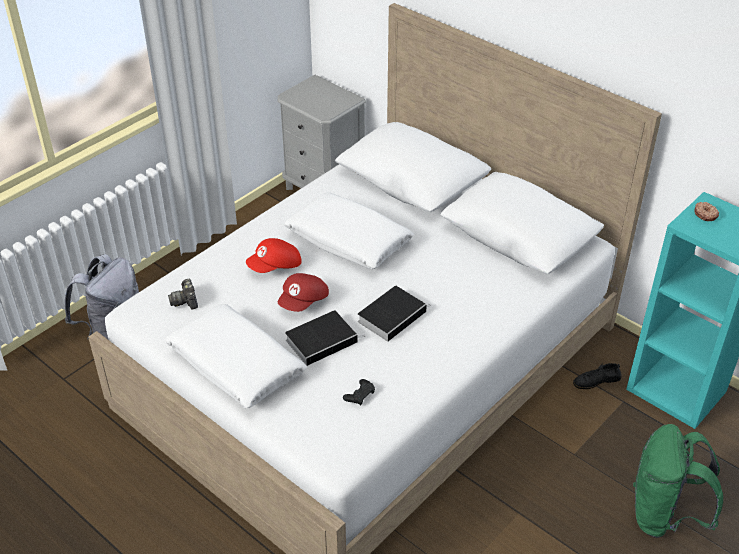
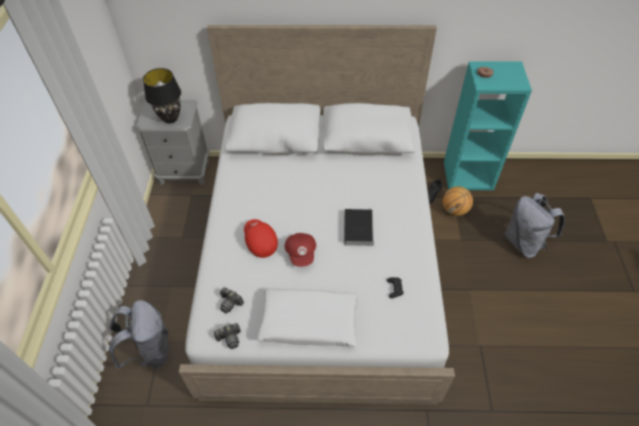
camera: 40 degrees left, 10 degrees up
(150, 329) = (230, 338): none -> camera
(275, 266) = (260, 242): red cap -> red cap turned 135 degrees clockwise
(318, 104) = (170, 119): none -> black table lamp
(322, 340) = (338, 270): book -> none
(348, 240) = (283, 197): white pillow -> none
(607, 417) = (455, 210): none -> basketball
(664, 515) = (524, 243): green backpack -> grey backpack

